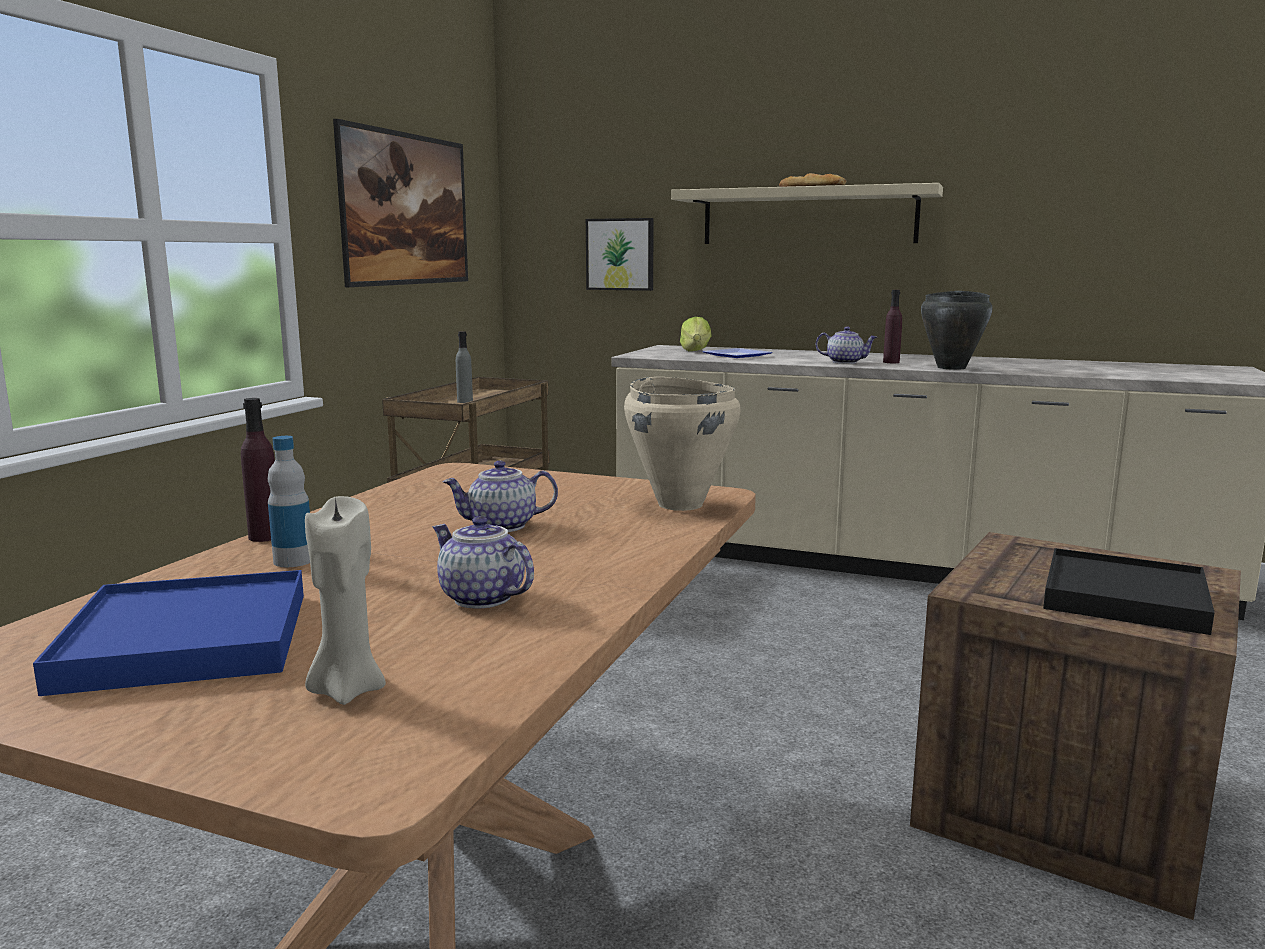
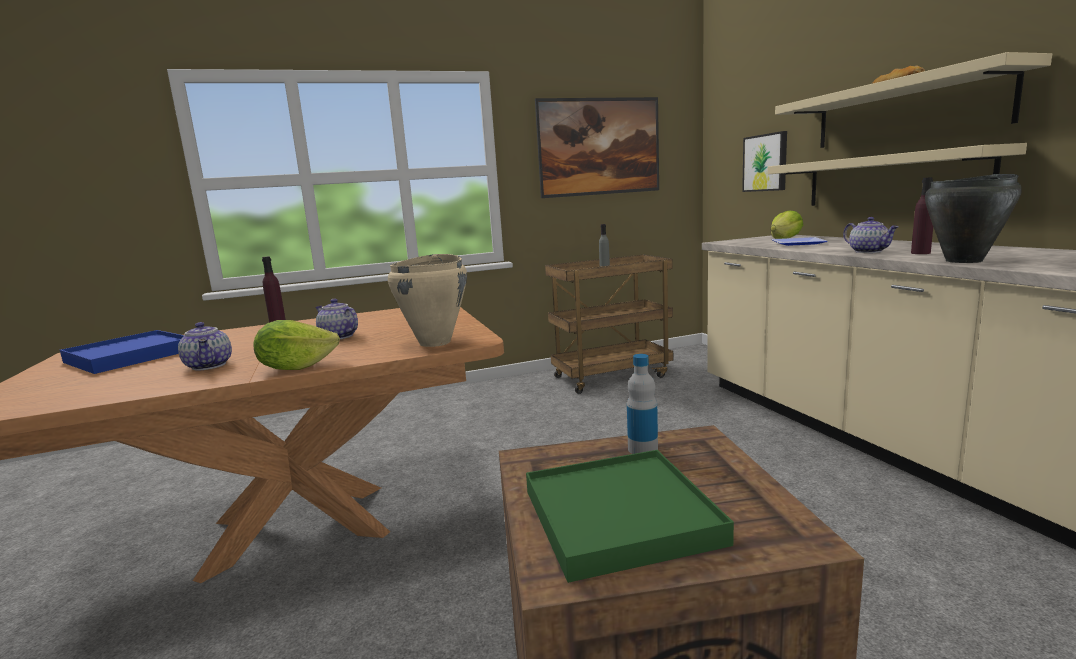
camera: 50 degrees right, 0 degrees up
(293, 561) = (245, 335): bottle -> bottle (642, 449)
(347, 690) = (74, 385): beige candle -> none
(480, 598) = (210, 366): teapot -> teapot turned 150 degrees clockwise
(637, 564) = (296, 367): none -> lettuce
(795, 287) = (891, 180): none -> beige shelf
(1124, 597) = (620, 517): black tray -> green tray

